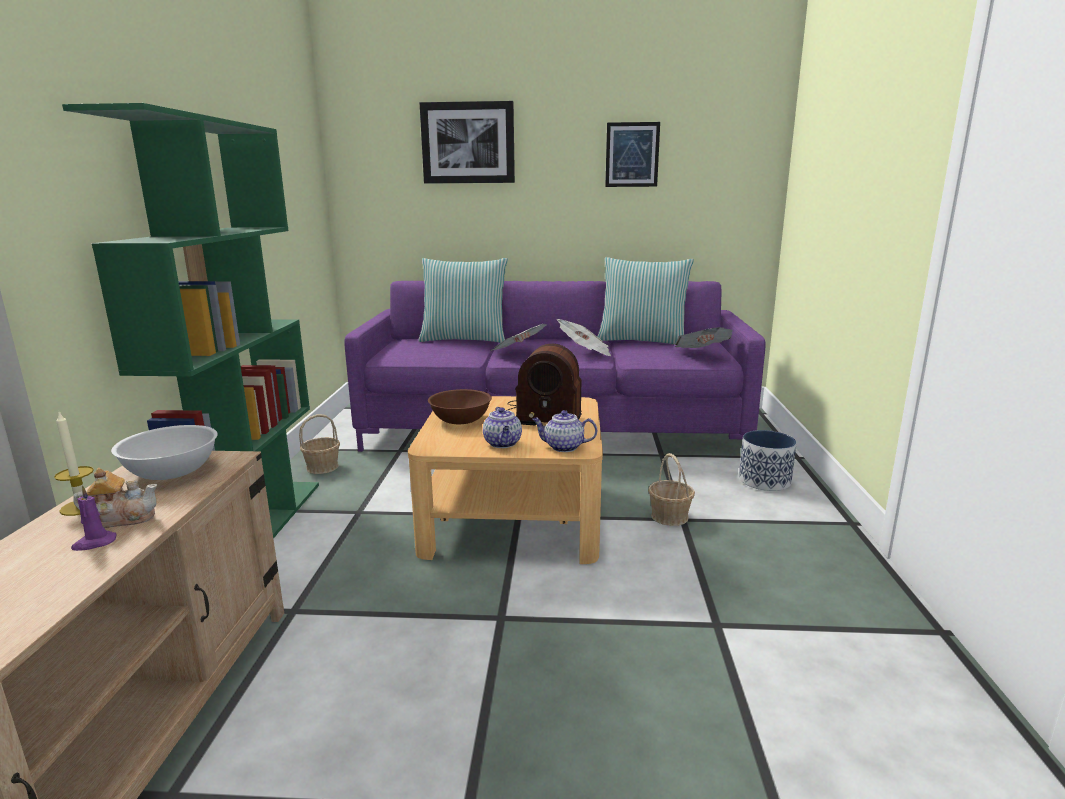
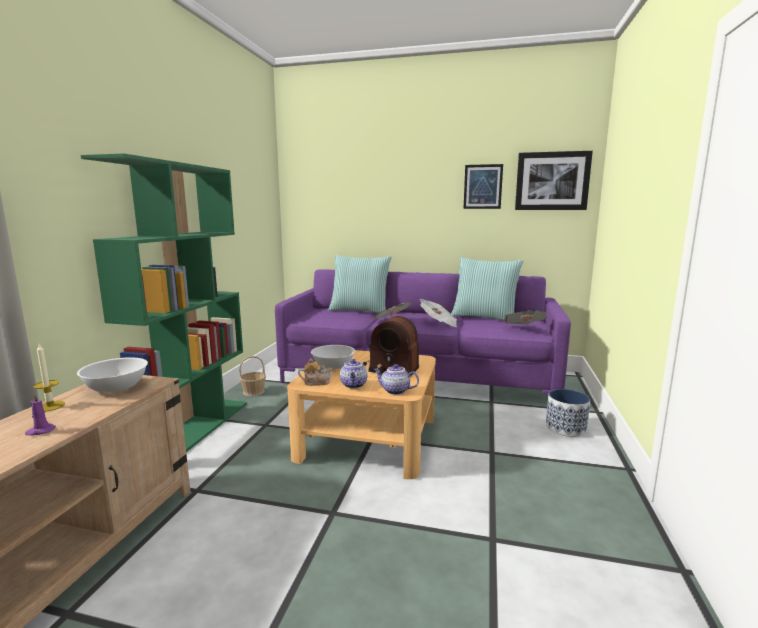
camera: 10 degrees right, 5 degrees down
(123, 518) = (67, 416): teapot -> teapot (316, 382)
(460, 420) = (333, 366): brown bowl -> white bowl
(468, 143) = (370, 179): picture -> picture (552, 181)
(669, 517) = (482, 449): basket -> none

